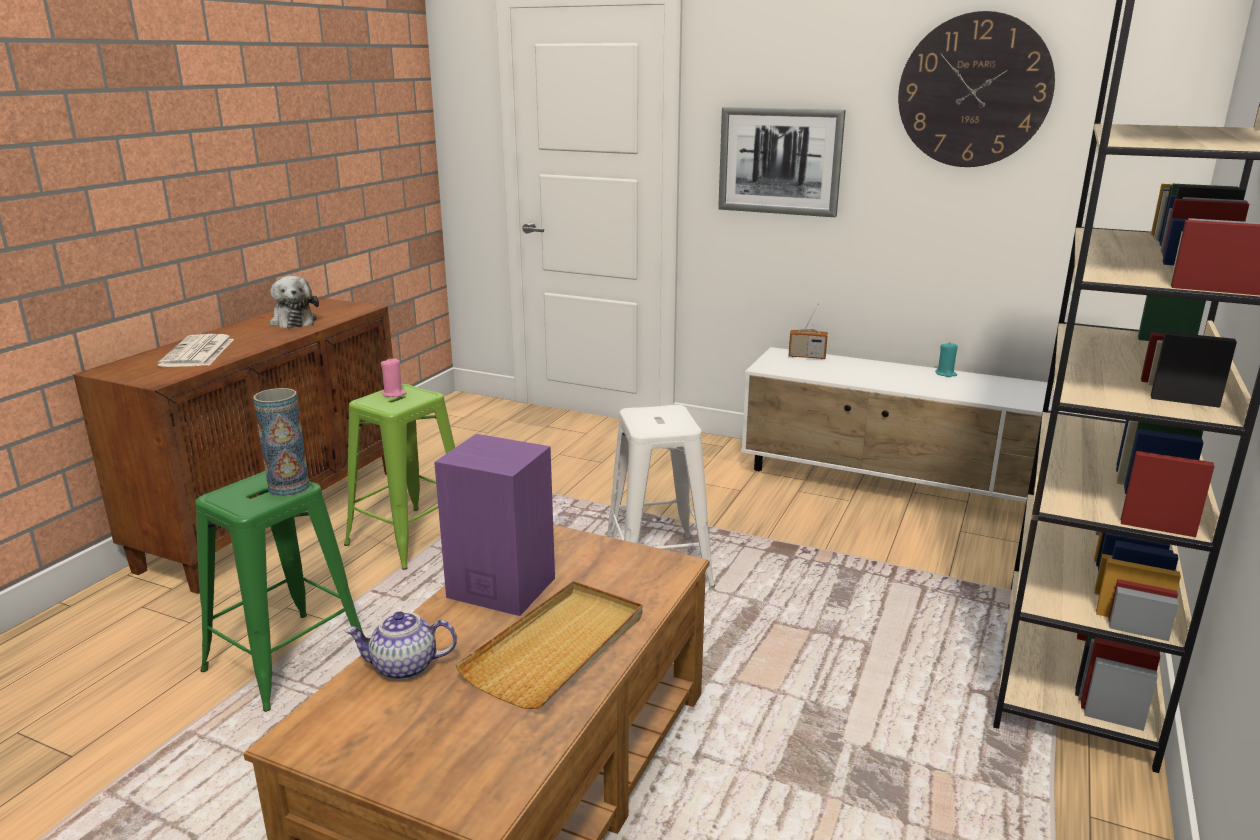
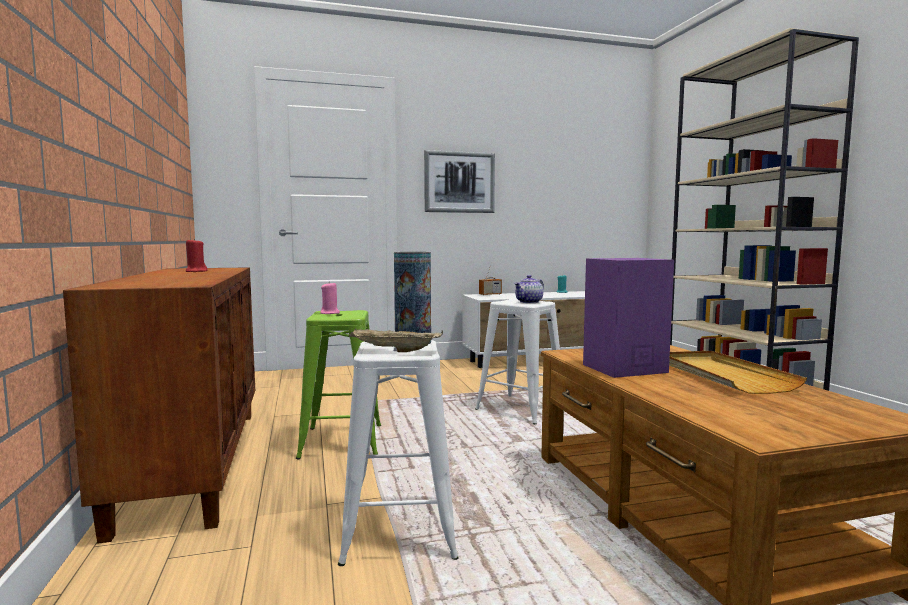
camera: 40 degrees left, 15 degrees down
(198, 353) = (169, 279): newspaper -> none
(238, 498) = (394, 351): none -> beige tray
(285, 660) = (399, 529): green stool -> white stool
(293, 321) = (196, 271): plush toy -> red candle
(404, 667) = (694, 400): teapot -> teapot (529, 302)
(974, 91) = (554, 146): wall clock -> none

